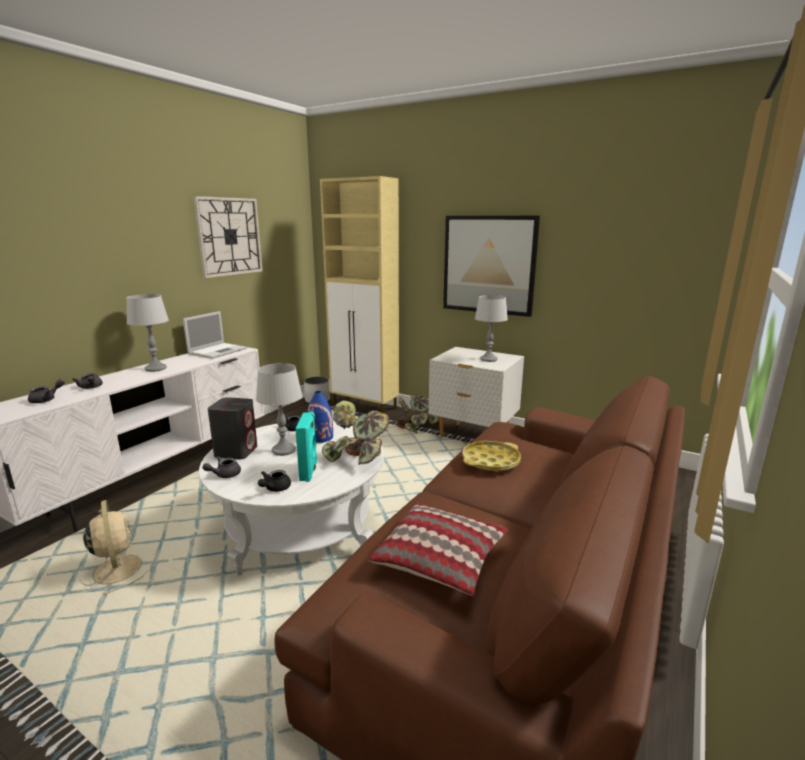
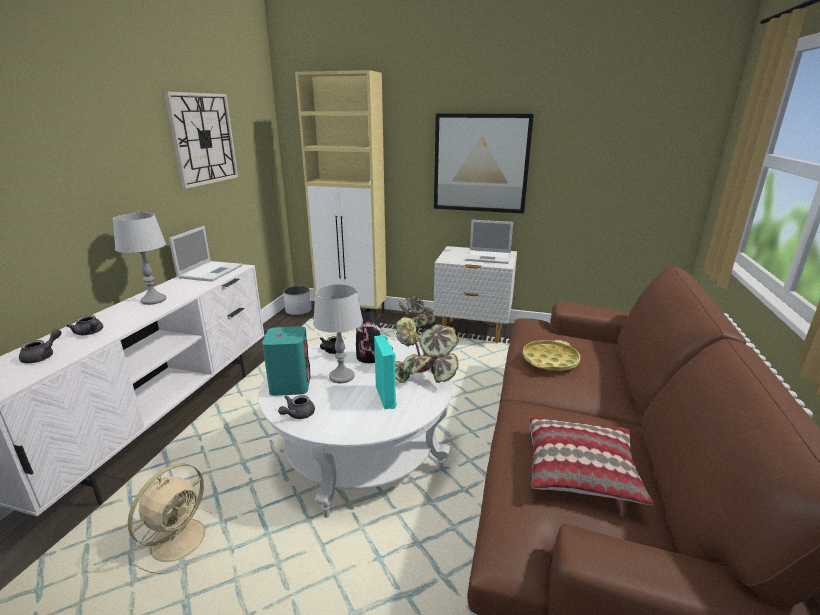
camera: 15 degrees left, 5 degrees up
(117, 568) = (180, 538): beige fan -> beige fan turned 75 degrees clockwise
(236, 451) = (290, 385): grey speaker -> turquoise speaker
(274, 488) = (365, 422): black teapot -> none
(321, 437) = (370, 357): blue vase -> black vase
(489, 359) = (489, 257): grey table lamp -> laptop

